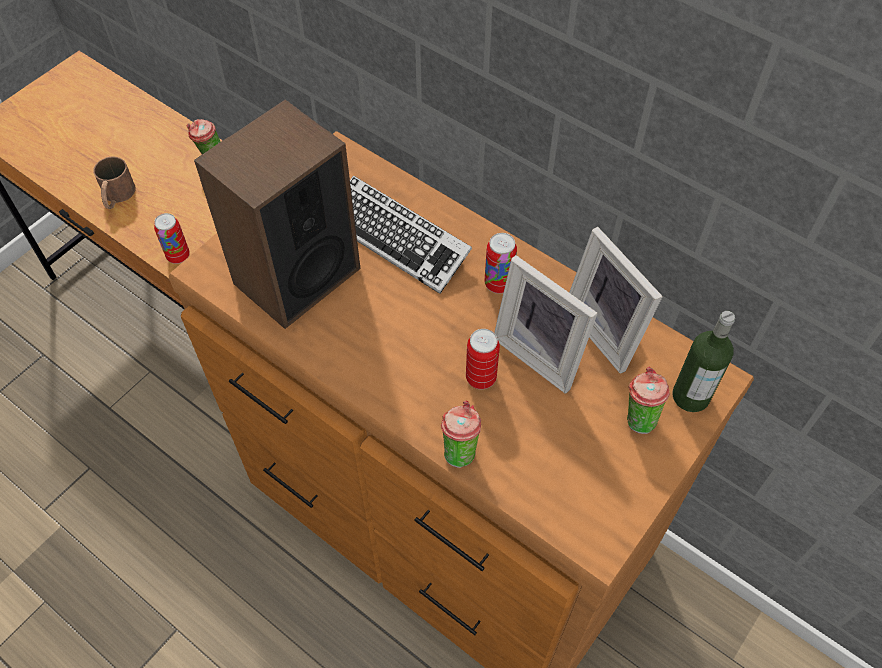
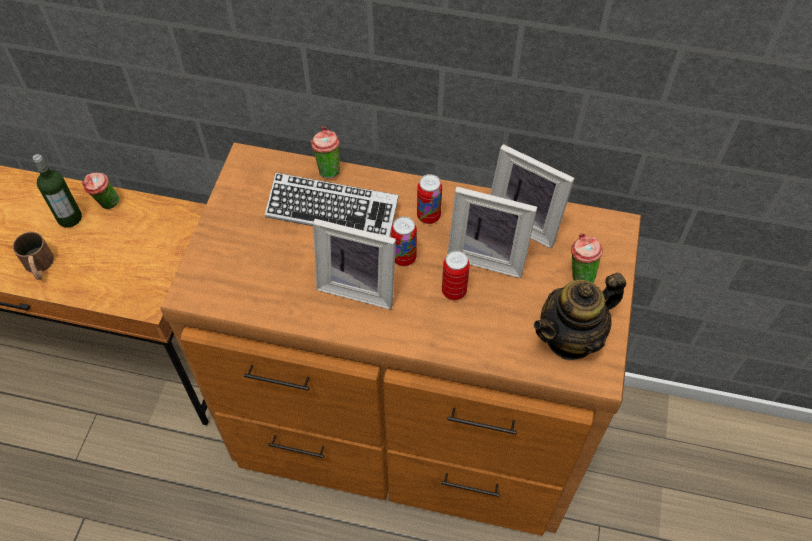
camera: 25 degrees left, 0 degrees up
(178, 256) = (124, 296): can -> can (404, 258)
(296, 276) = (268, 269): speaker -> none
(380, 330) = (359, 285): none -> picture frame
(459, 450) = (467, 350): cup -> cup (328, 169)
(587, 487) = (571, 338): none -> teapot
(690, 396) = (606, 245): bottle -> bottle (69, 218)

